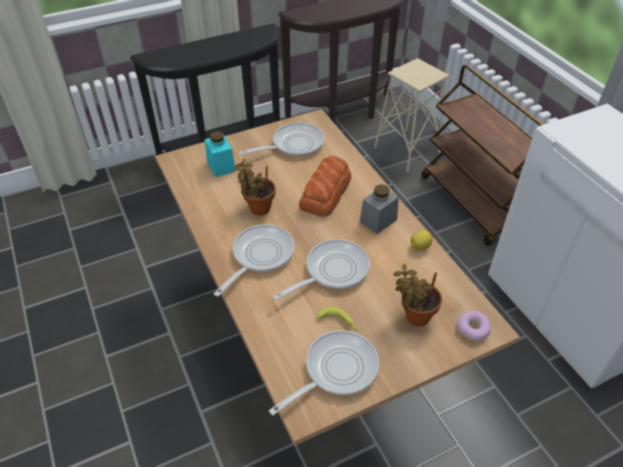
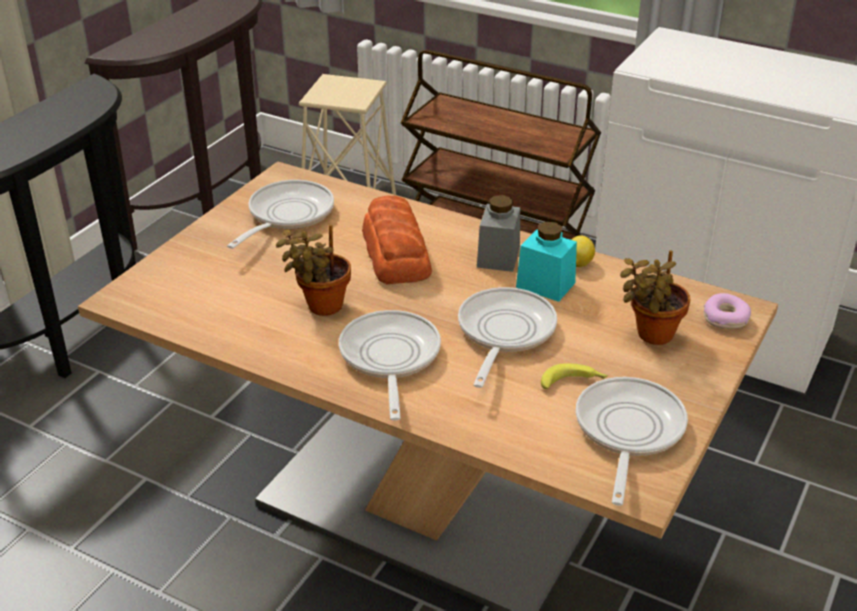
camera: 35 degrees left, 10 degrees down
(221, 166) = (206, 279): turquoise jar -> turquoise jar (545, 285)

